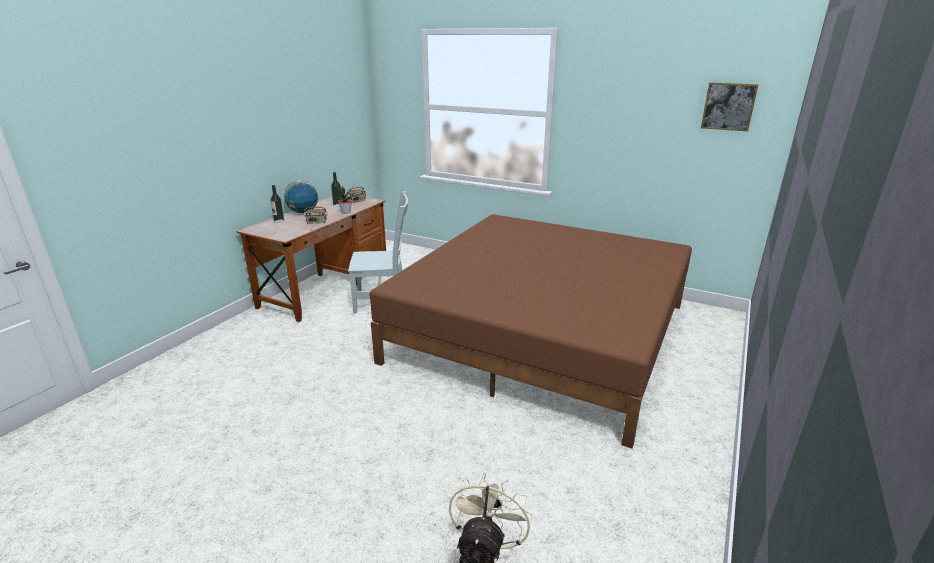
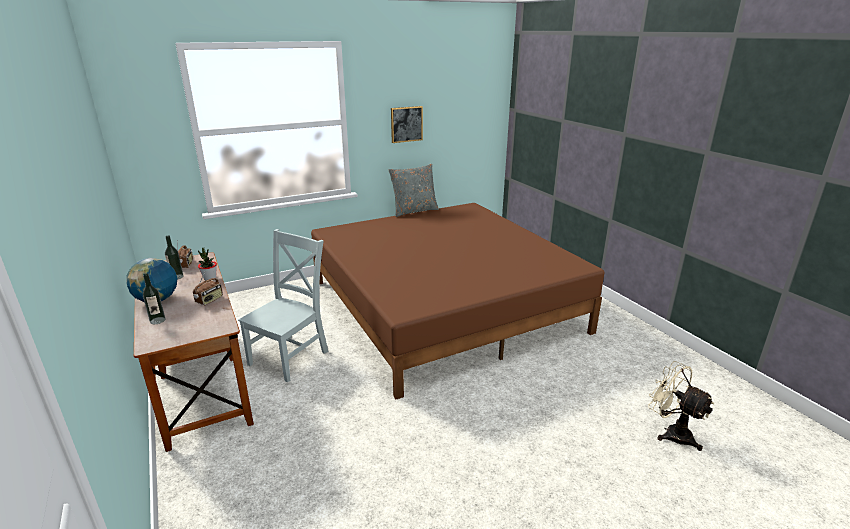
camera: 55 degrees left, 0 degrees up
(604, 230) = (414, 210): none -> grey pillow
(728, 106) = (474, 97): picture -> picture (406, 124)

